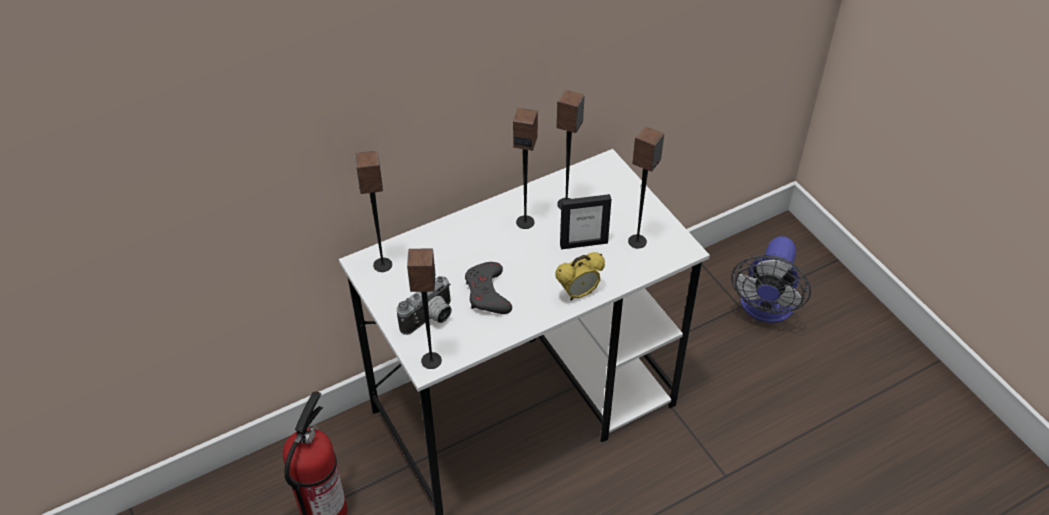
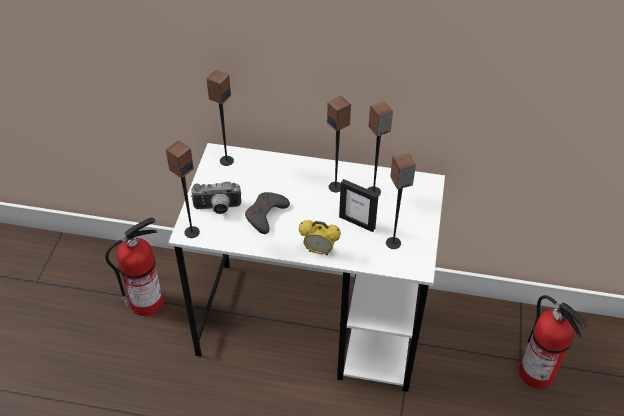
camera: 40 degrees right, 0 degrees up
(765, 309) = (537, 374): fan -> fire extinguisher

